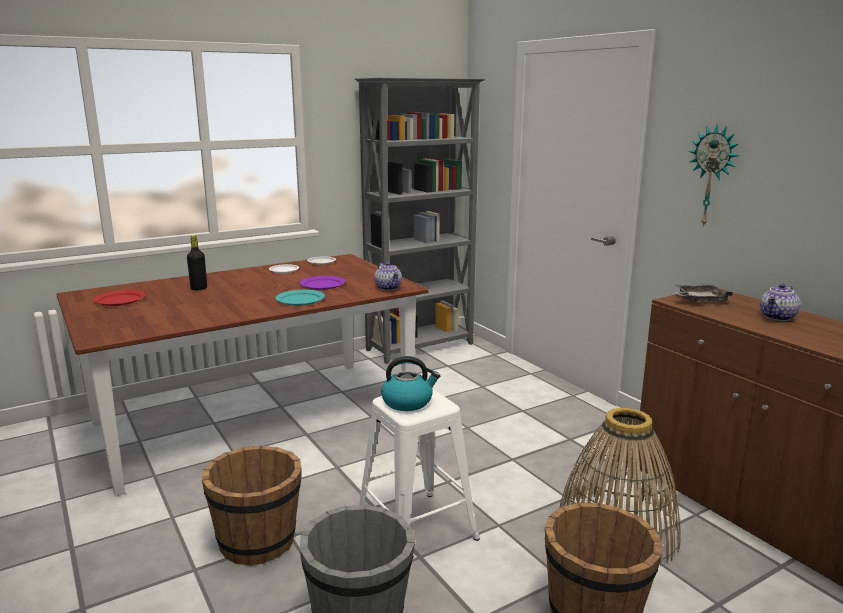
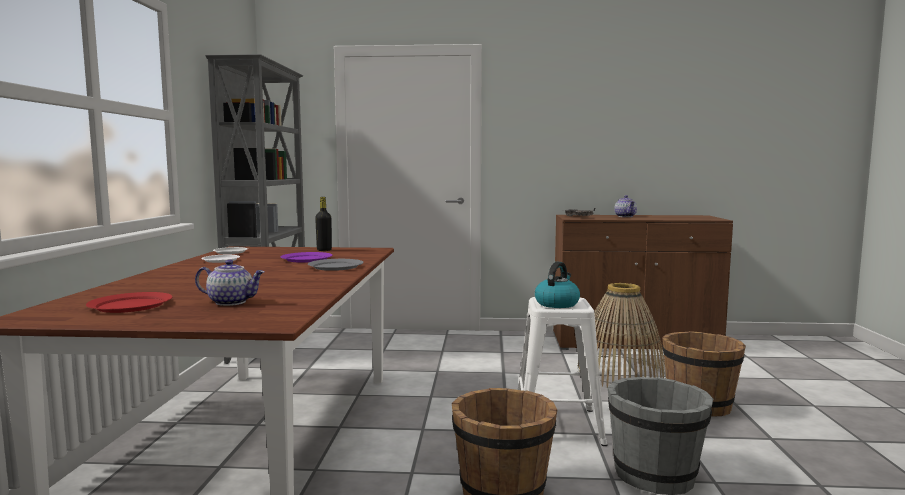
camera: 55 degrees left, 10 degrees down
(199, 288) = (191, 282): black bottle -> black bottle (324, 250)
(300, 299) = (335, 266): turquoise plate -> grey plate
(389, 288) = (368, 251): teapot -> teapot (232, 302)
(712, 176) = (543, 142): wall clock -> none

